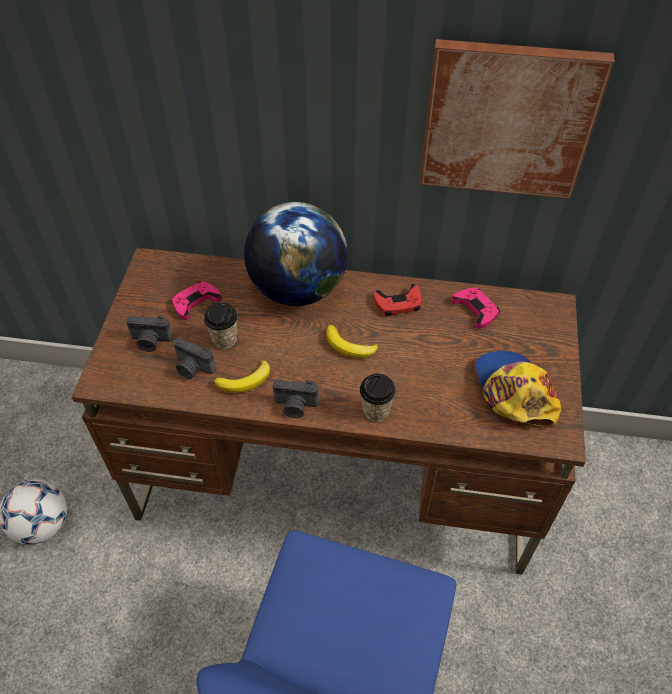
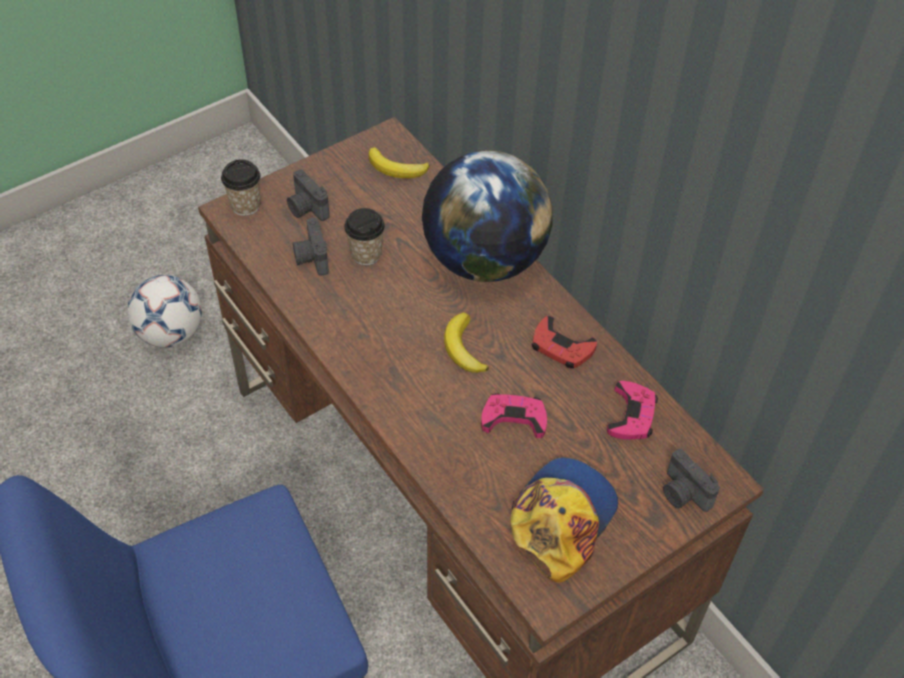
camera: 45 degrees right, 0 degrees up
(195, 302) = (382, 202): pink game controller -> pink game controller (514, 418)
(245, 381) = (338, 303): banana -> banana (397, 168)
(295, 406) = (351, 359): camera -> camera (683, 493)
(376, 410) = (412, 422): cup -> cup (245, 205)
(508, 120) = (728, 203): picture -> none

